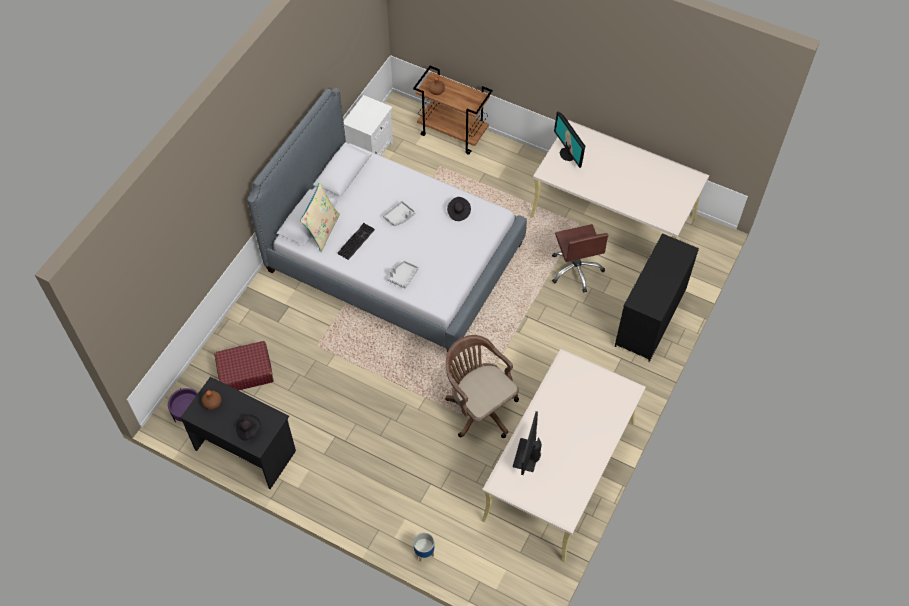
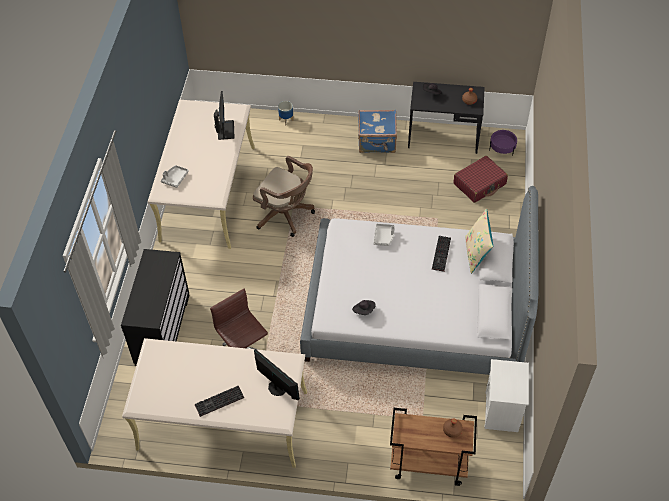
camera: 160 degrees right, 5 degrees down
(327, 473) = (377, 142): none -> blue suitcase
(399, 216) = (416, 288): grey tray -> grey tray (175, 178)
(622, 158) = (219, 402): none -> keyboard

